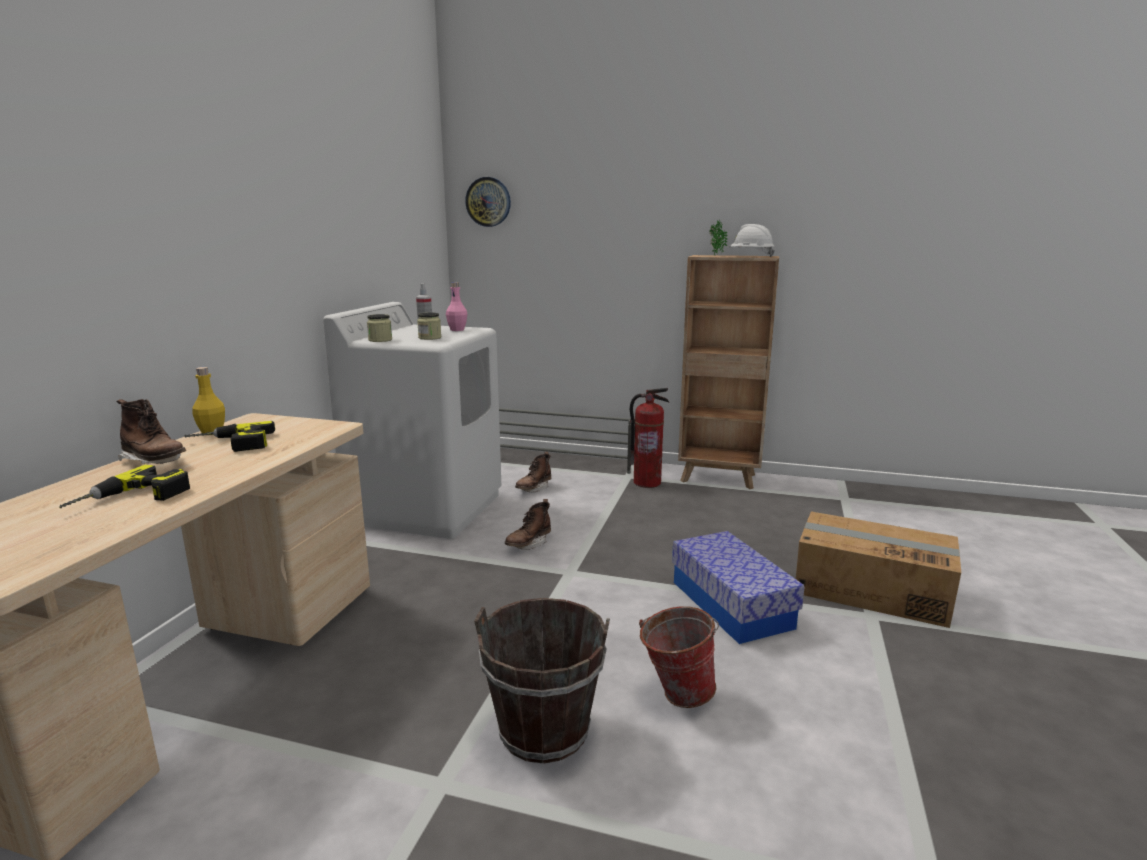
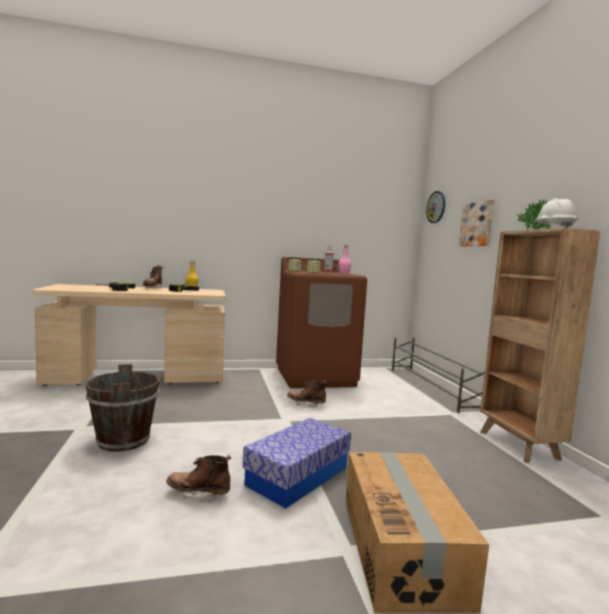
camera: 60 degrees right, 10 degrees down
(427, 508) = (316, 377): white washing machine -> brown washing machine
(533, 489) = (380, 392): brown boot -> brown boot (198, 494)
(588, 235) = (477, 224): none -> picture
(647, 483) = (452, 420): fire extinguisher -> none
(675, 693) = (171, 470): bucket -> none

